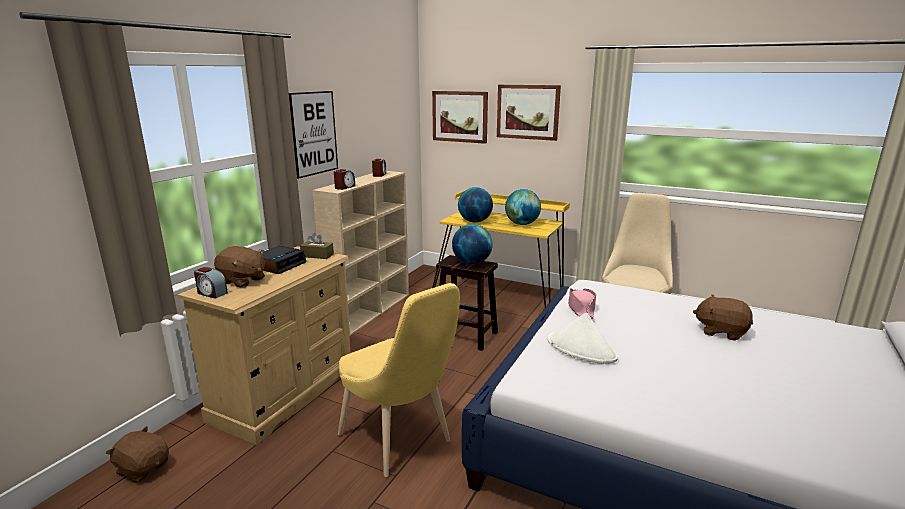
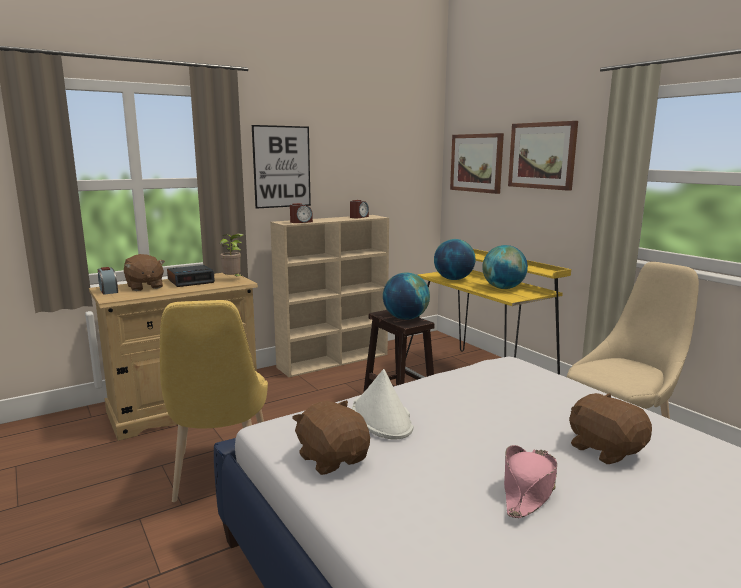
camera: 30 degrees right, 5 degrees down
(143, 468) = (35, 431): brown plush toy -> brown plush toy (333, 459)
(317, 255) = (233, 279): brown tissue box -> potted plant
(581, 308) = (453, 381): pink hat -> pink hat (528, 489)

